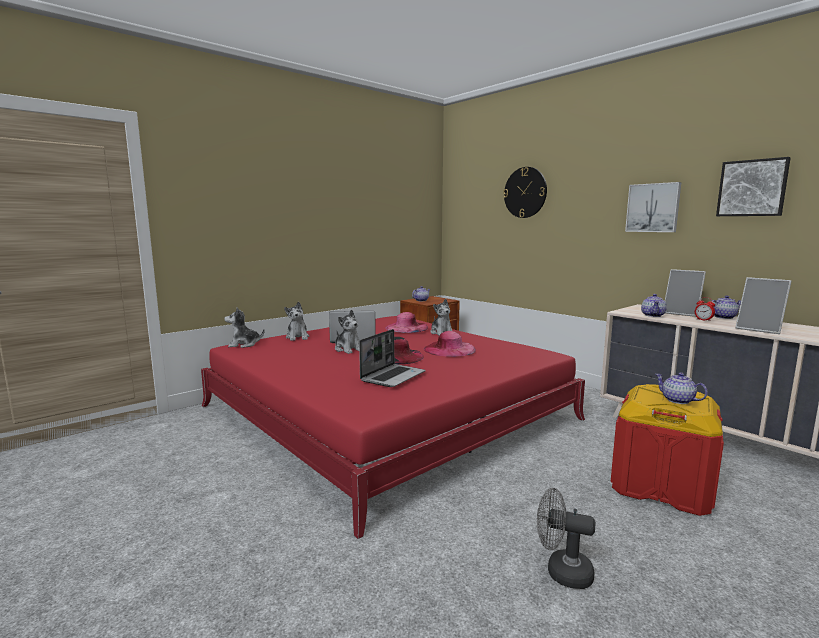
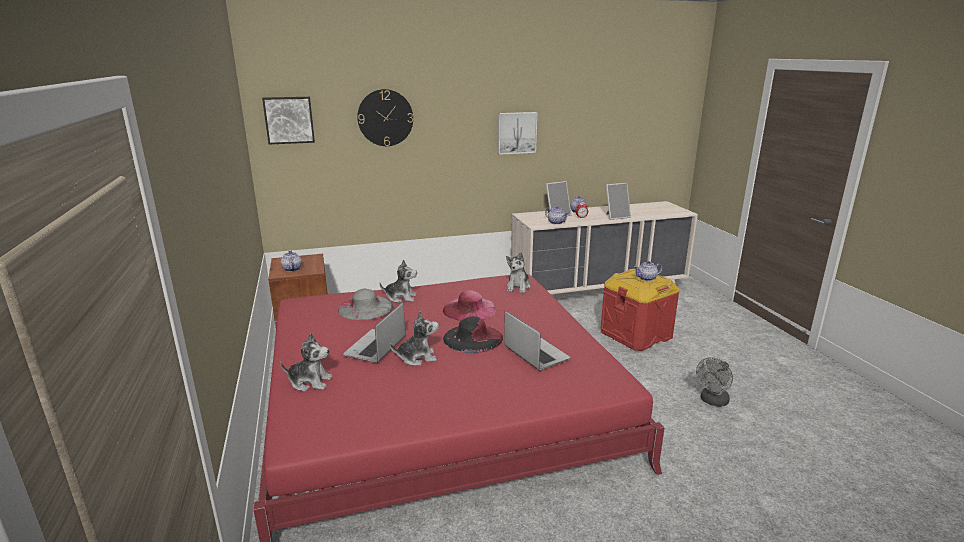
camera: 65 degrees left, 10 degrees up
(244, 345) = (297, 430): plush toy -> plush toy (518, 287)
(406, 327) = (365, 308): pink hat -> grey hat
(752, 188) = (579, 118): picture -> picture (289, 120)

